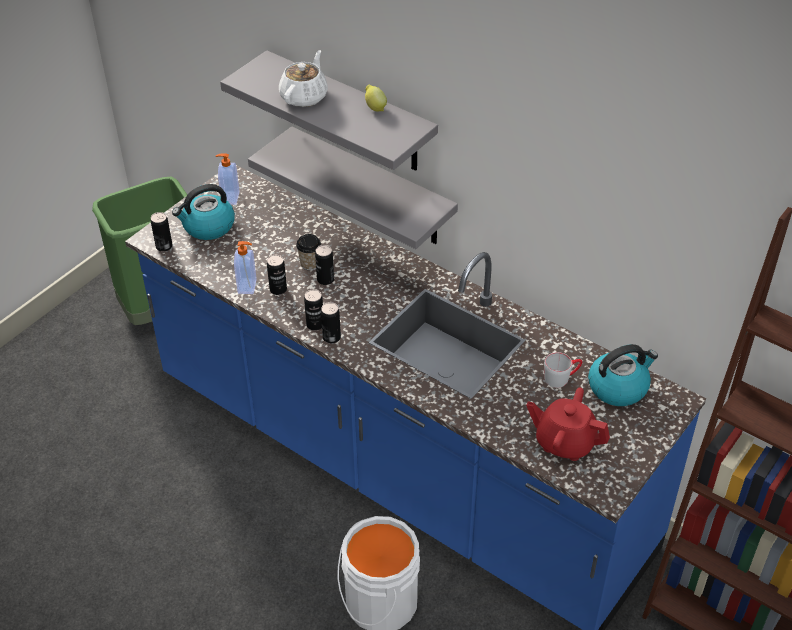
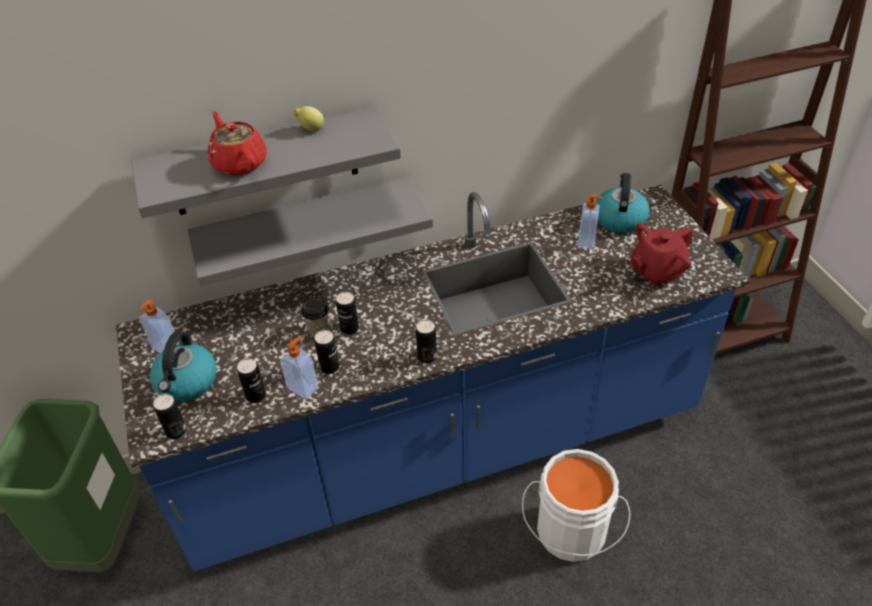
camera: 55 degrees left, 0 degrees up
(304, 96) = (239, 162): white teapot -> red teapot
(315, 324) = (400, 361): can -> can (255, 395)
(561, 377) = (587, 241): grey mug -> soap dispenser

